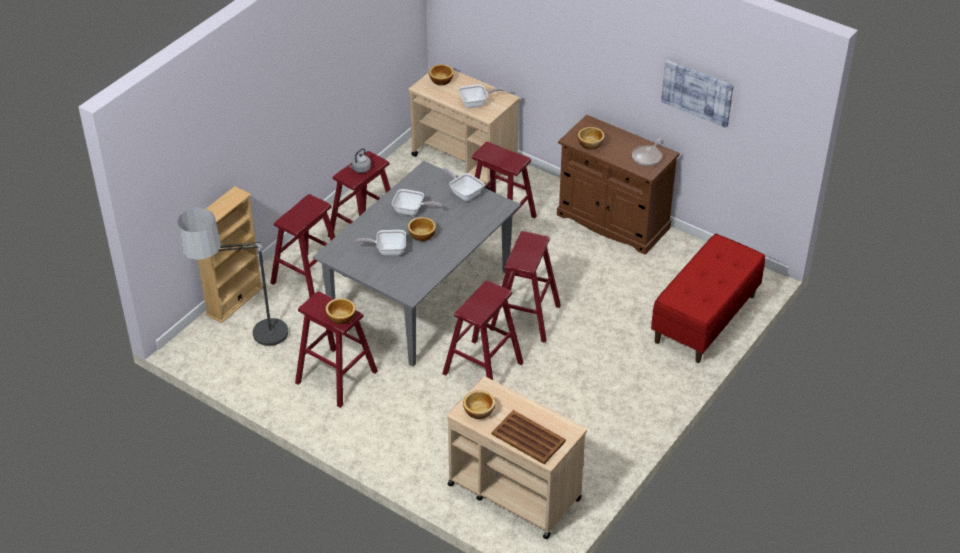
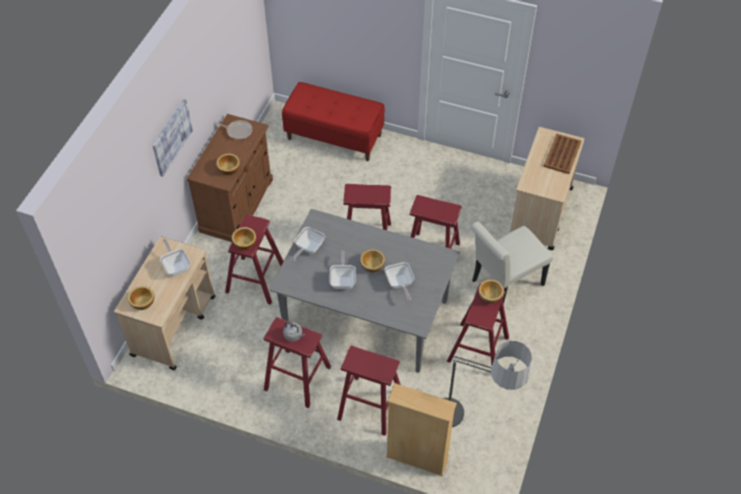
camera: 105 degrees left, 10 degrees up
(414, 423) = (503, 285): none -> white chair
(479, 410) = (551, 185): bowl -> bowl (244, 243)
(697, 92) = (222, 58): picture -> picture (171, 137)

